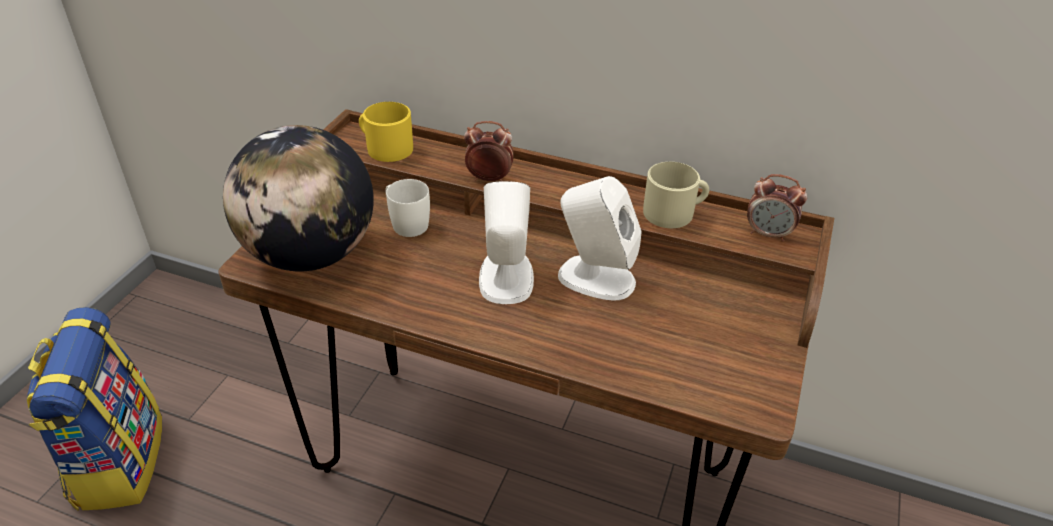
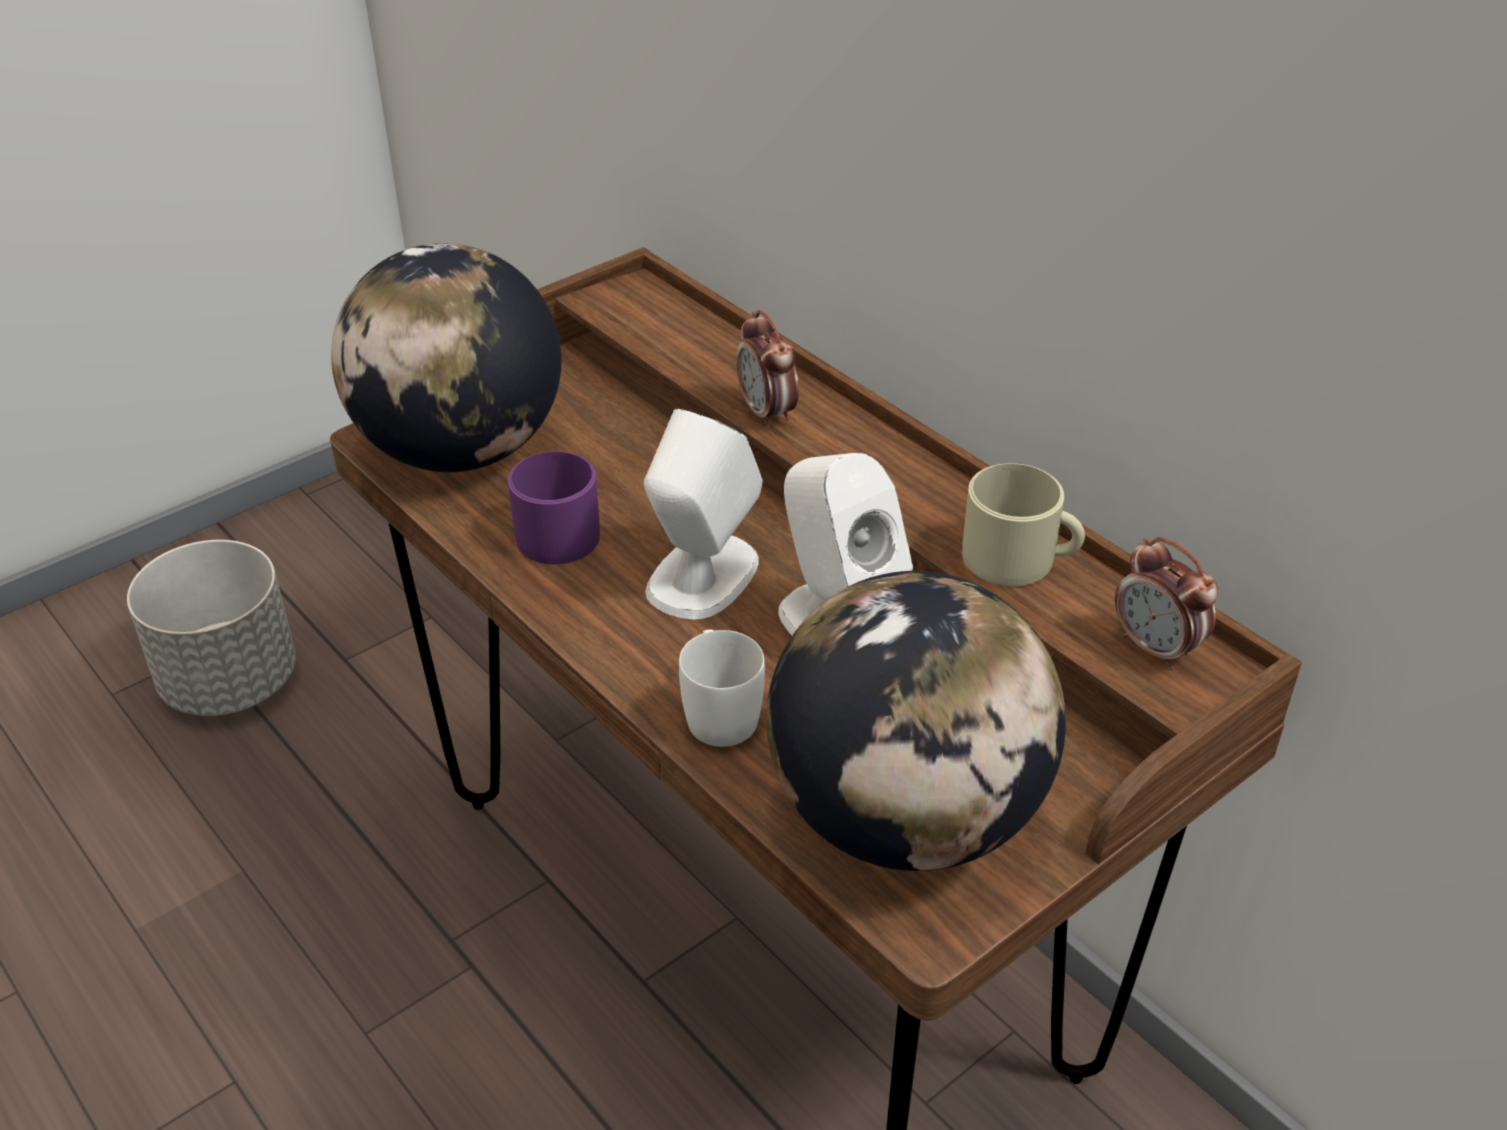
camera: 30 degrees right, 0 degrees up
(118, 461) = (230, 681): backpack -> grey planter
(385, 147) = (655, 321): yellow mug -> none
(406, 223) = (625, 447): white mug -> white mug (719, 711)
(410, 279) = (564, 531): none -> purple mug
(489, 178) = (767, 413): alarm clock -> alarm clock turned 150 degrees counterclockwise
(708, 362) = (905, 818): none -> globe

